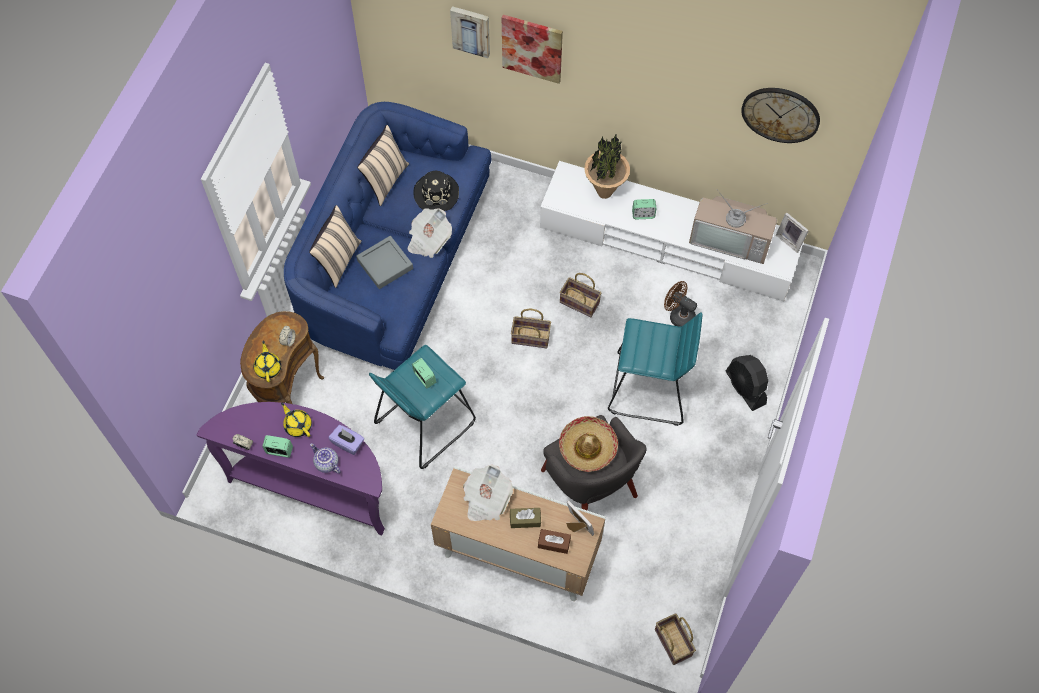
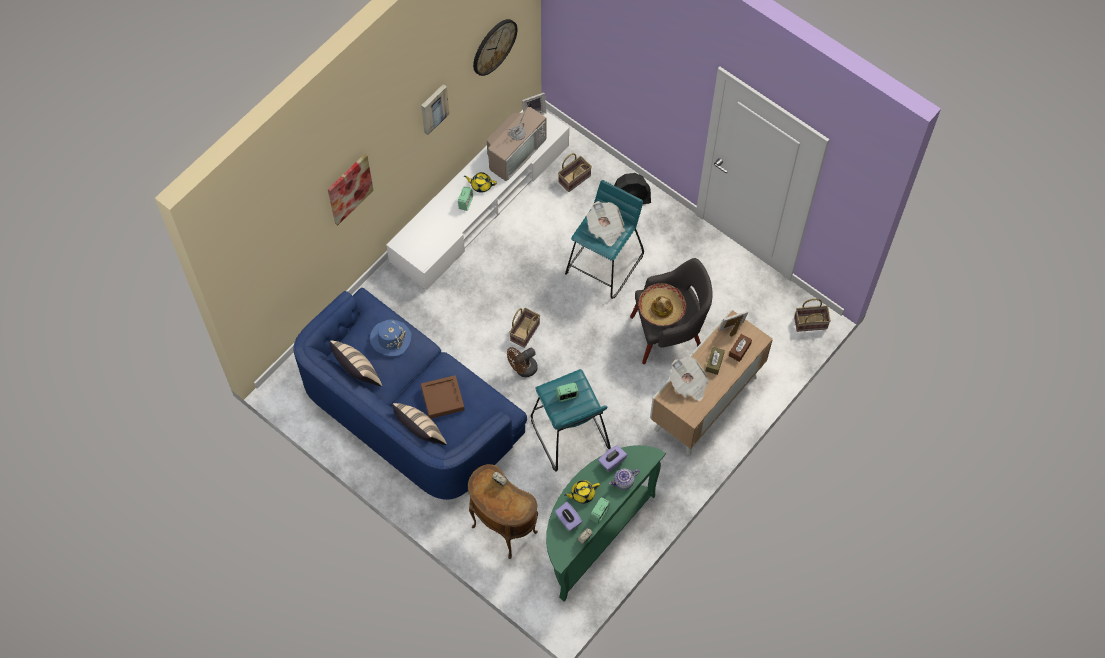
camera: 70 degrees left, 0 degrees up
(261, 421) = (568, 520): none -> purple tissue box
(268, 367) = (519, 504): yellow teapot -> yellow teapot (481, 185)
(314, 486) = (593, 534): purple console table -> green console table
(385, 264) = (442, 398): grey tray -> brown tray
(428, 240) = (432, 359): newspaper -> newspaper (605, 229)
(436, 193) = (390, 338): black hat -> blue hat
(471, 30) = (310, 226): picture -> picture (433, 108)
(580, 302) = (508, 285): basket -> basket (574, 178)
(604, 193) = (433, 223): potted plant -> none
(678, 315) = (549, 221): brown fan -> brown fan (522, 369)

